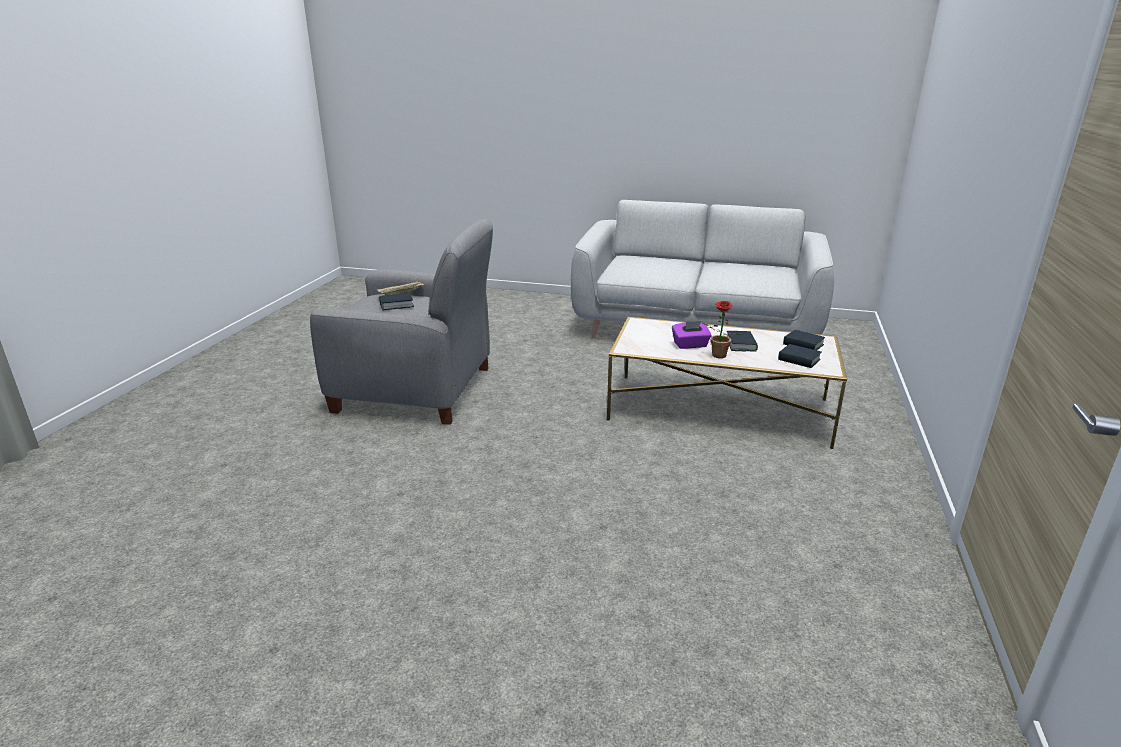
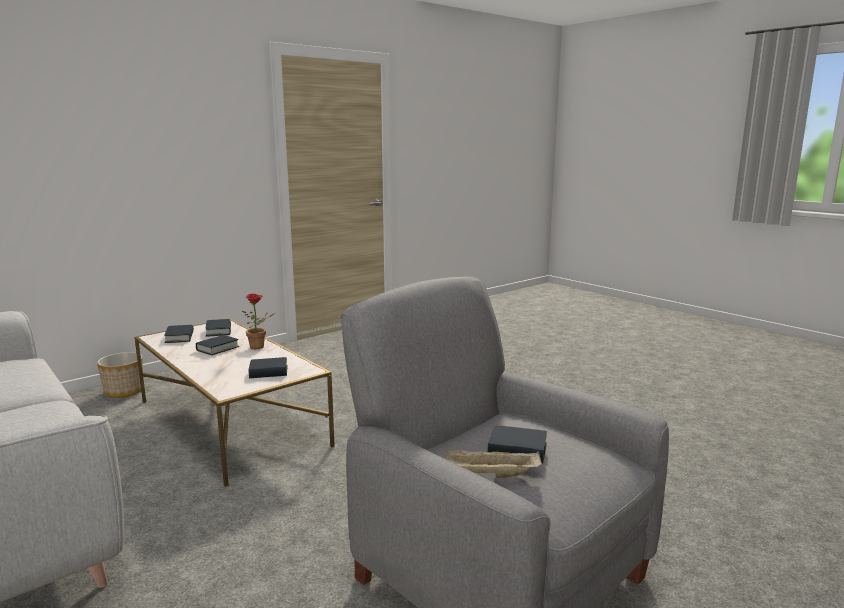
camera: 145 degrees left, 10 degrees down
(650, 339) = (268, 372): none -> book
(690, 345) = (252, 359): purple tissue box -> none
(866, 401) = (124, 391): none -> planter

